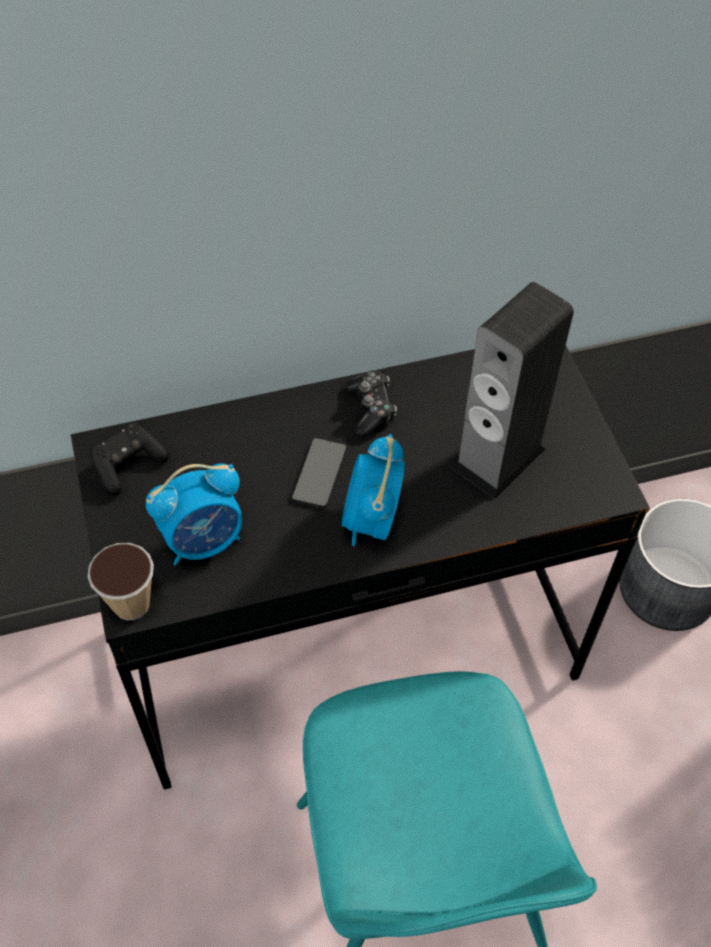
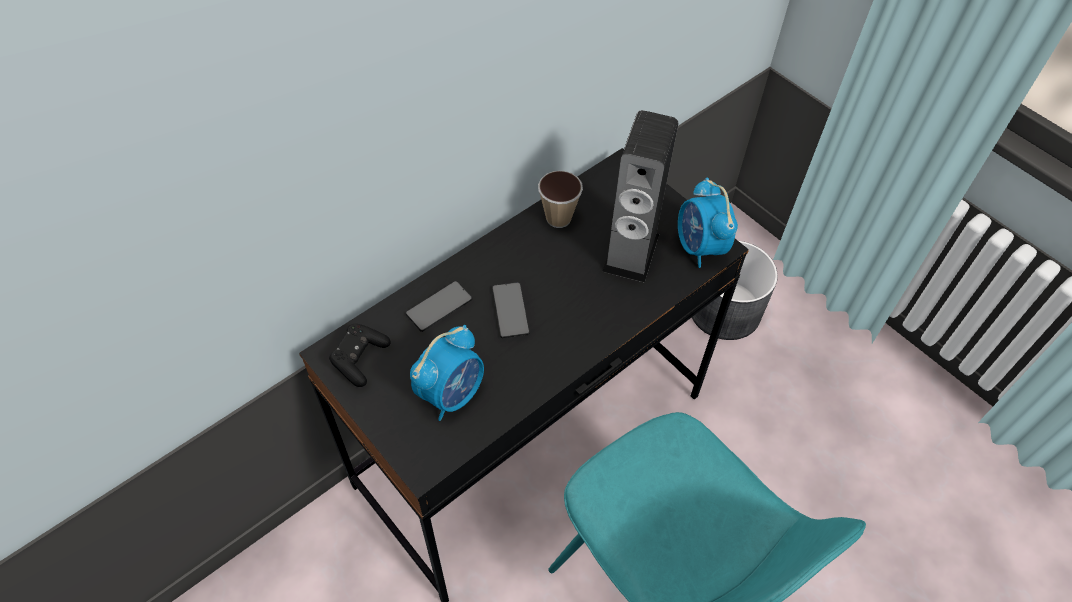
camera: 25 degrees left, 0 degrees up
(131, 604) = (422, 463): cup -> cup (558, 218)
(243, 440) = (439, 307): none -> phone
(371, 408) = (521, 249): game controller -> none
(371, 520) = (567, 330): alarm clock -> alarm clock (699, 247)

